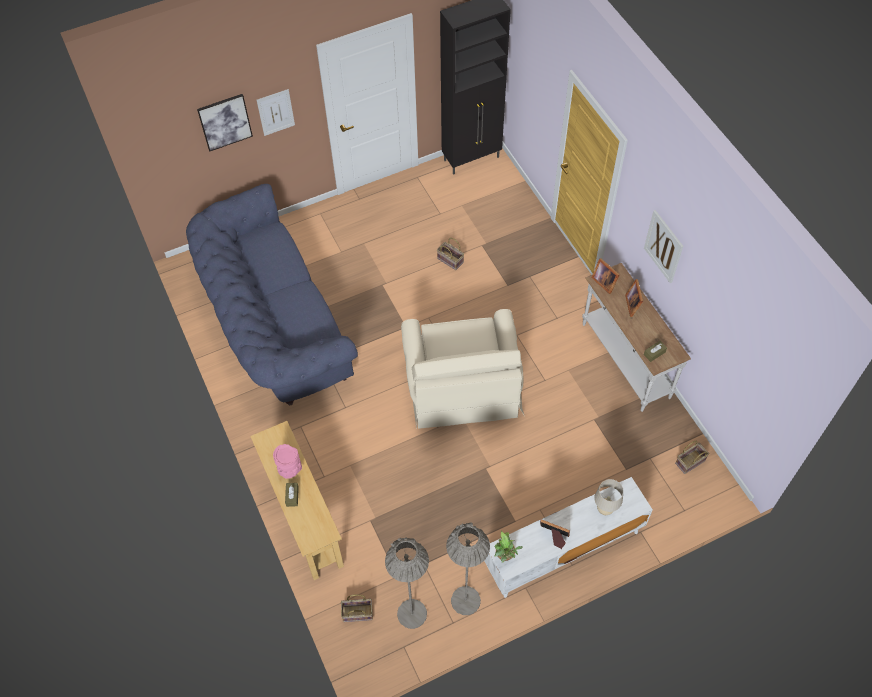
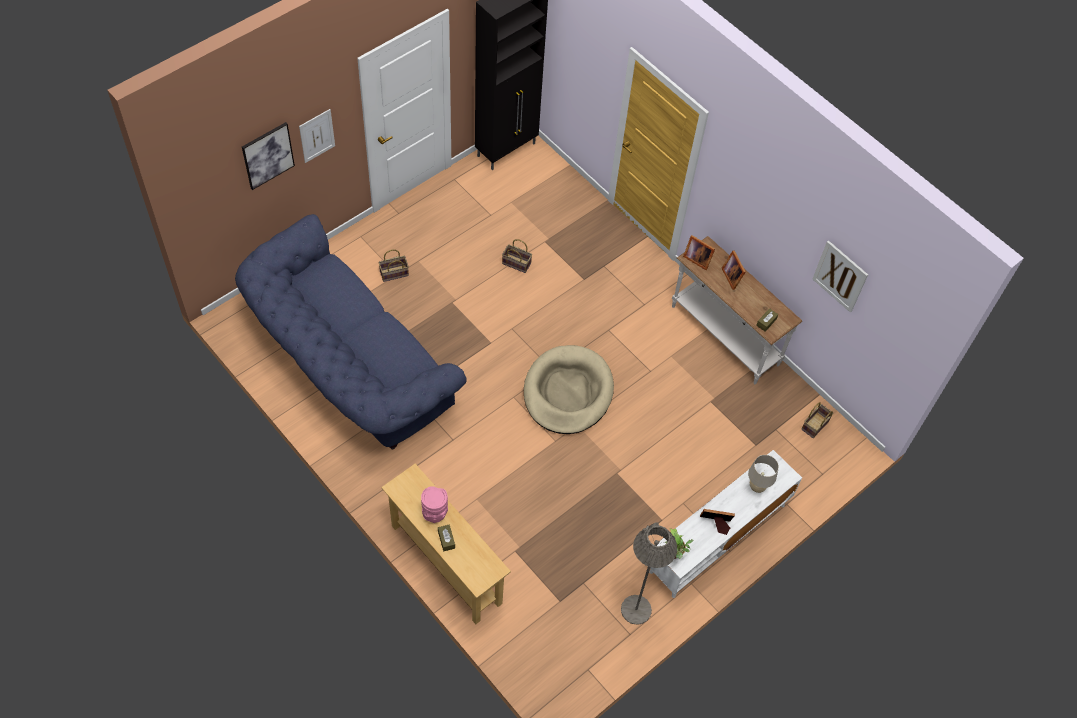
camera: 20 degrees left, 0 degrees up
(357, 614) = (530, 648): basket -> basket (393, 274)
(412, 614) = (586, 635): grey floor lamp -> none
(462, 385) = (568, 392): beige armchair -> beige dog bed
(663, 246) = (761, 213): picture -> picture (840, 276)

